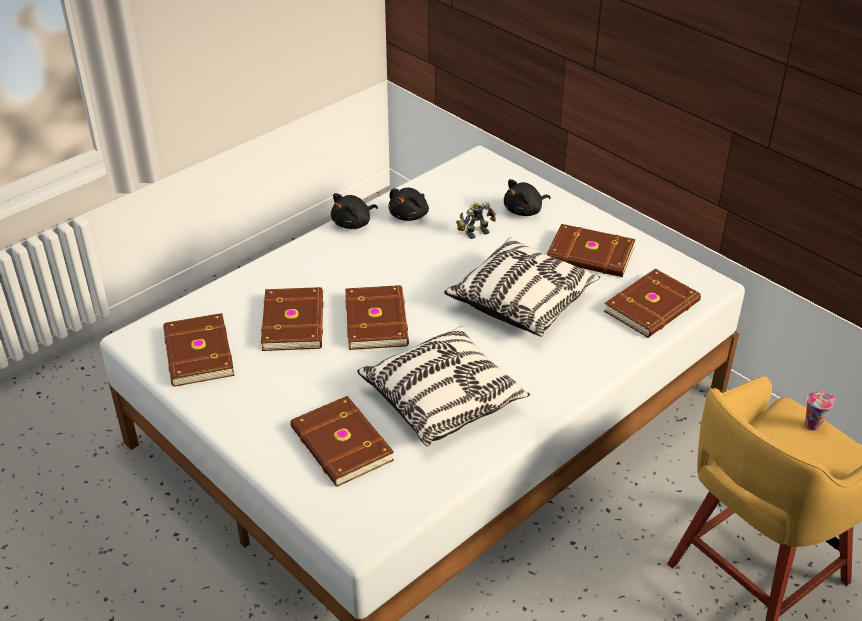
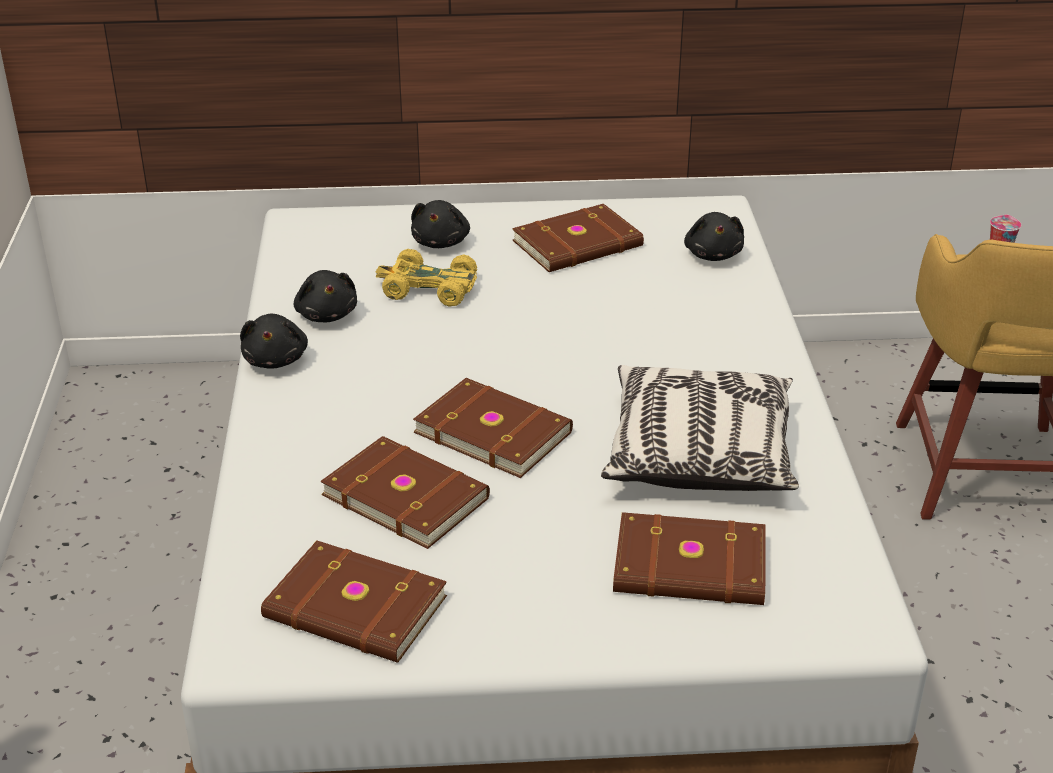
camera: 50 degrees left, 5 degrees down
(475, 231) = (428, 288): toy robot -> yellow toy car
(522, 301) = (596, 321): pillow -> none
(653, 307) = (713, 254): brown book -> black plush toy

